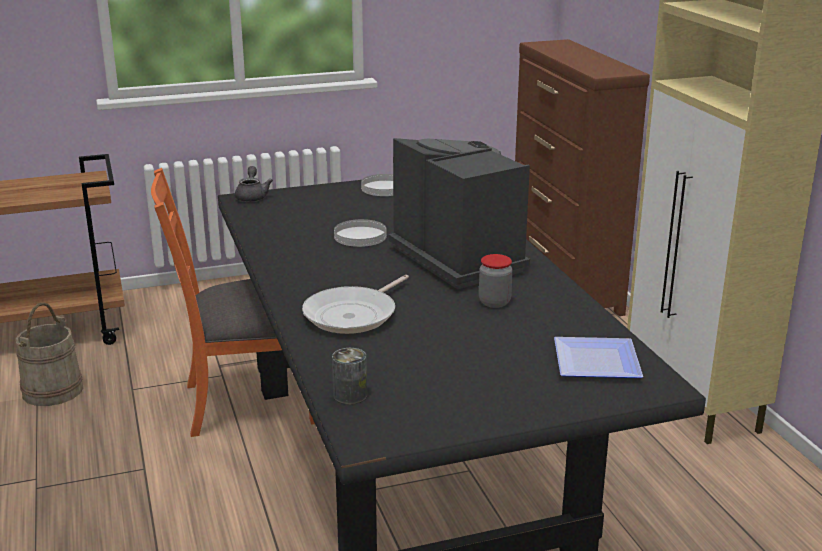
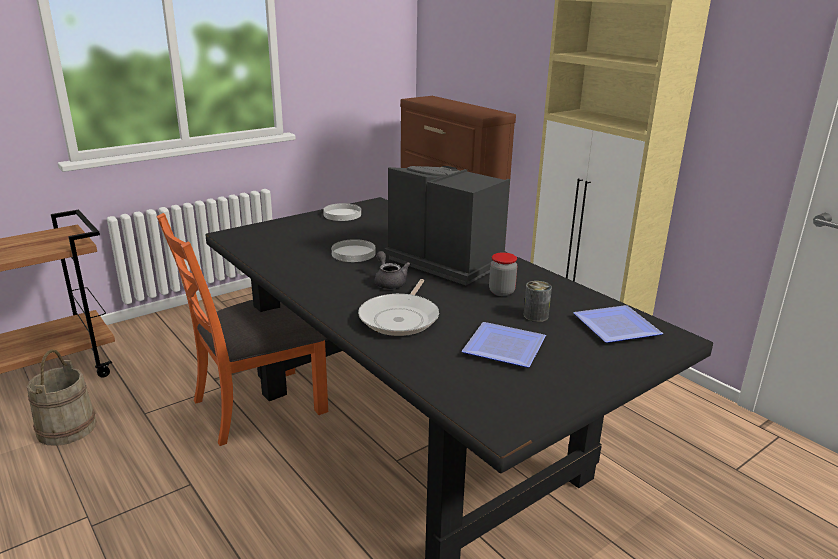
camera: 20 degrees left, 0 degrees up
(252, 196) = (237, 231): grey teapot -> grey teapot (389, 282)
(350, 395) = (455, 389): can -> can (535, 316)
(445, 363) = (507, 347): none -> plate

